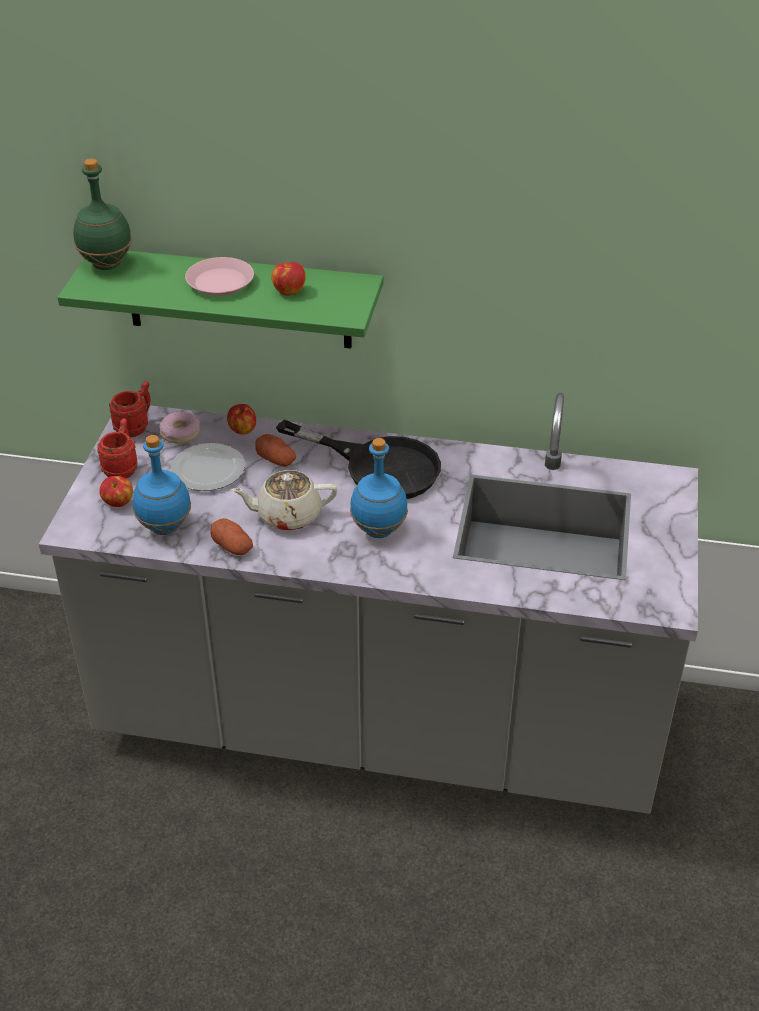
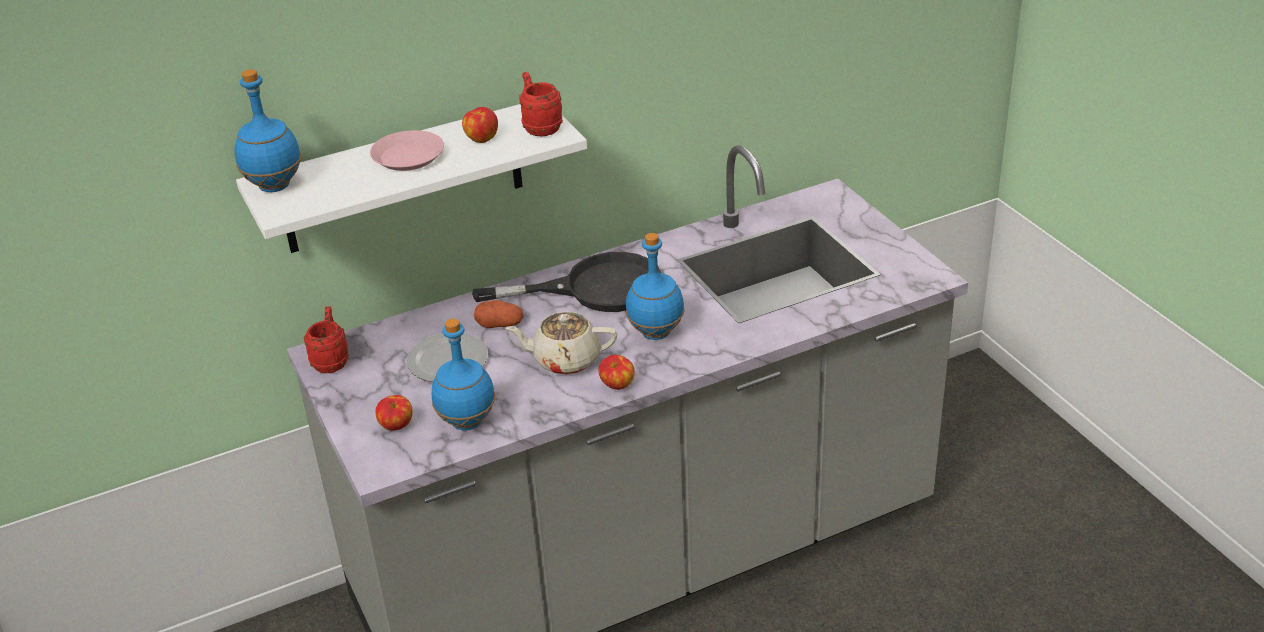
camera: 35 degrees left, 5 degrees down
(107, 264) = (275, 185): green bottle -> blue bottle
(122, 468) = (362, 397): red mug -> red mug (540, 127)
(180, 433) = (382, 345): donut -> none
(232, 546) = (547, 405): potato -> none
(238, 298) = (402, 177): green shelf -> white shelf
(242, 430) = (439, 317): apple -> apple (617, 385)
(287, 515) = (565, 360): beige teapot -> beige teapot turned 45 degrees clockwise

